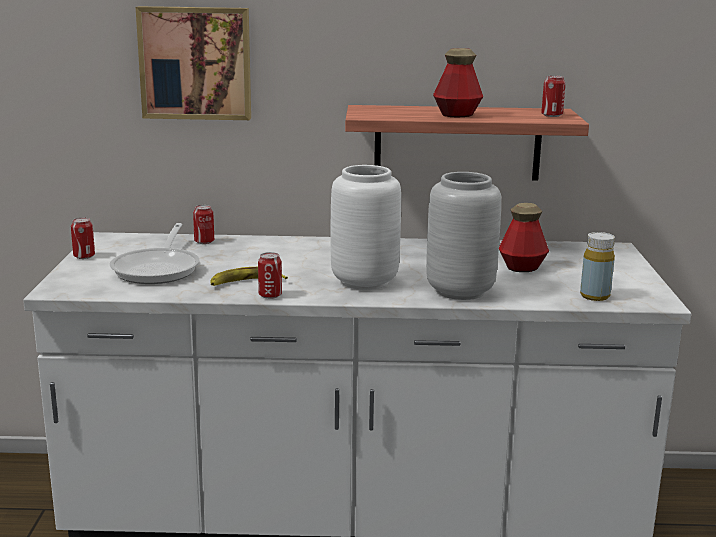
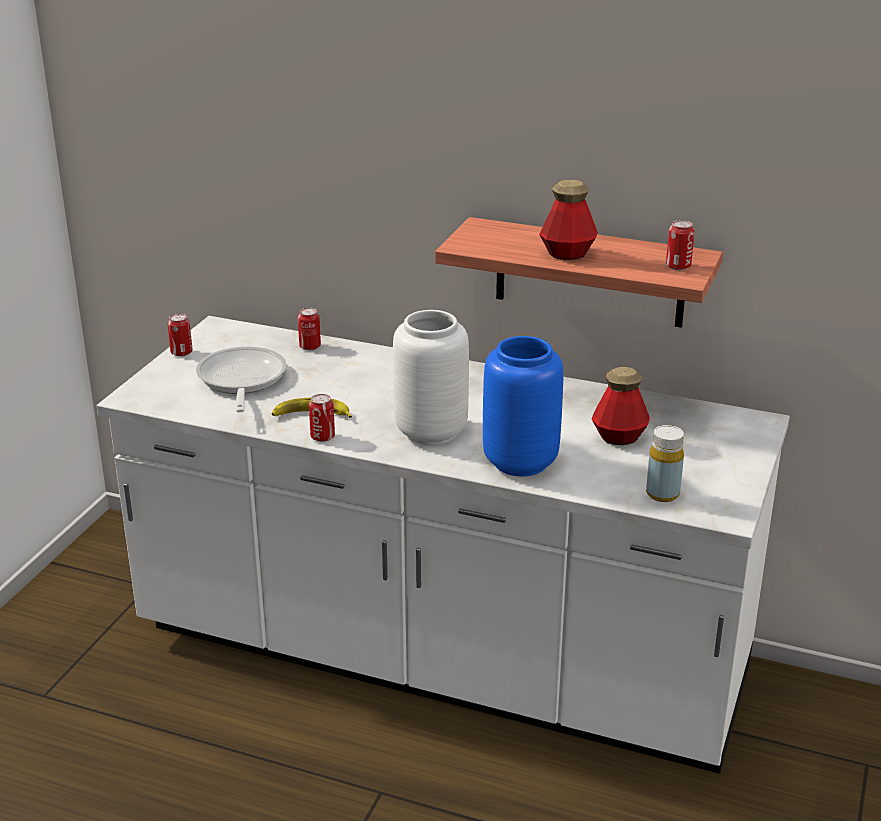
camera: 20 degrees right, 10 degrees up
(159, 268) = (241, 381): frying pan -> frying pan turned 150 degrees clockwise
(196, 63) = (311, 154): picture -> none
(461, 291) = (522, 462): grey vase -> blue vase

